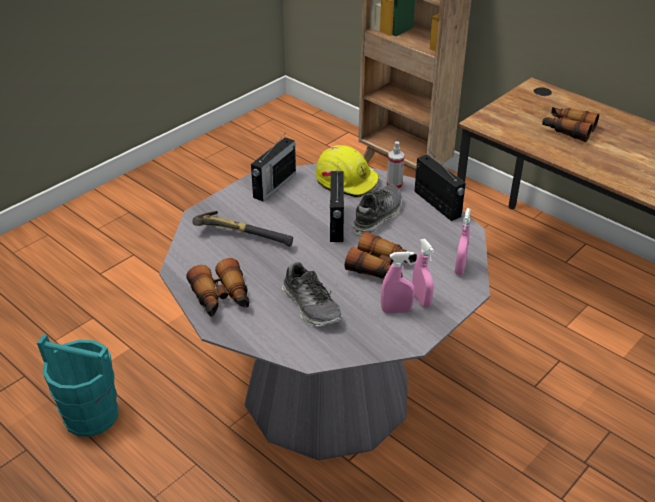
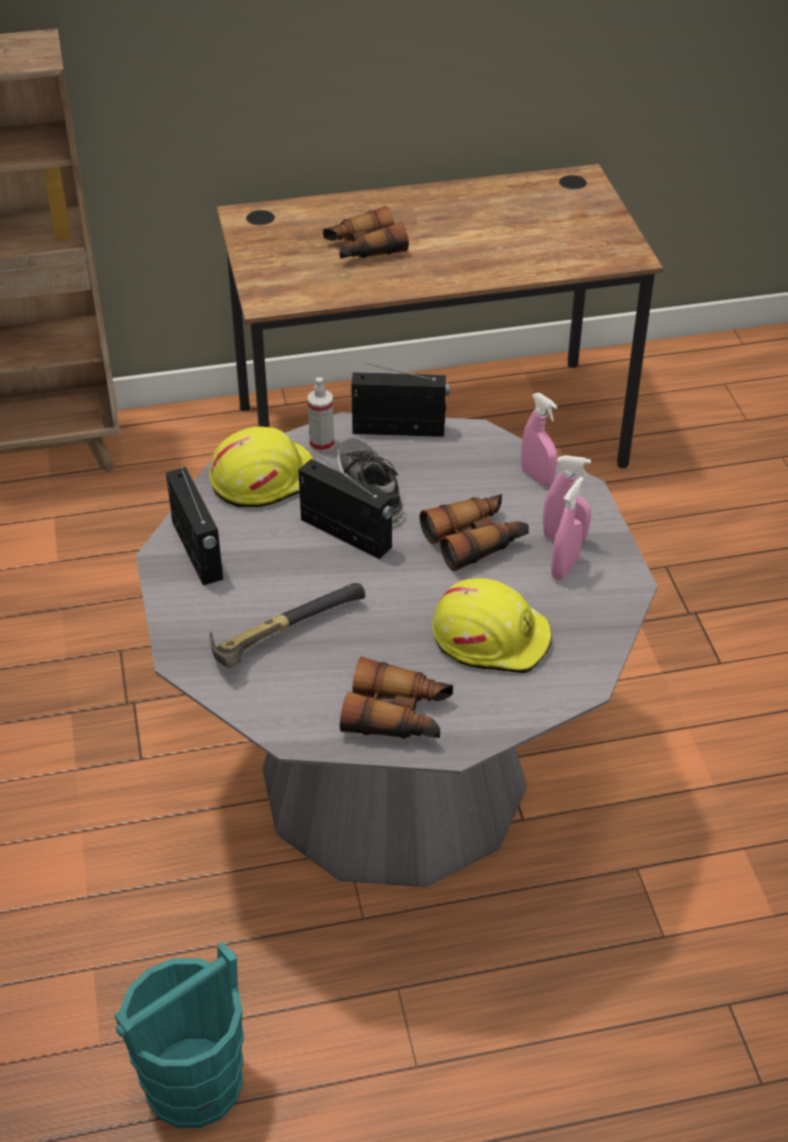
camera: 55 degrees left, 5 degrees up
(311, 306) = (491, 637): shoe -> yellow hard hat

